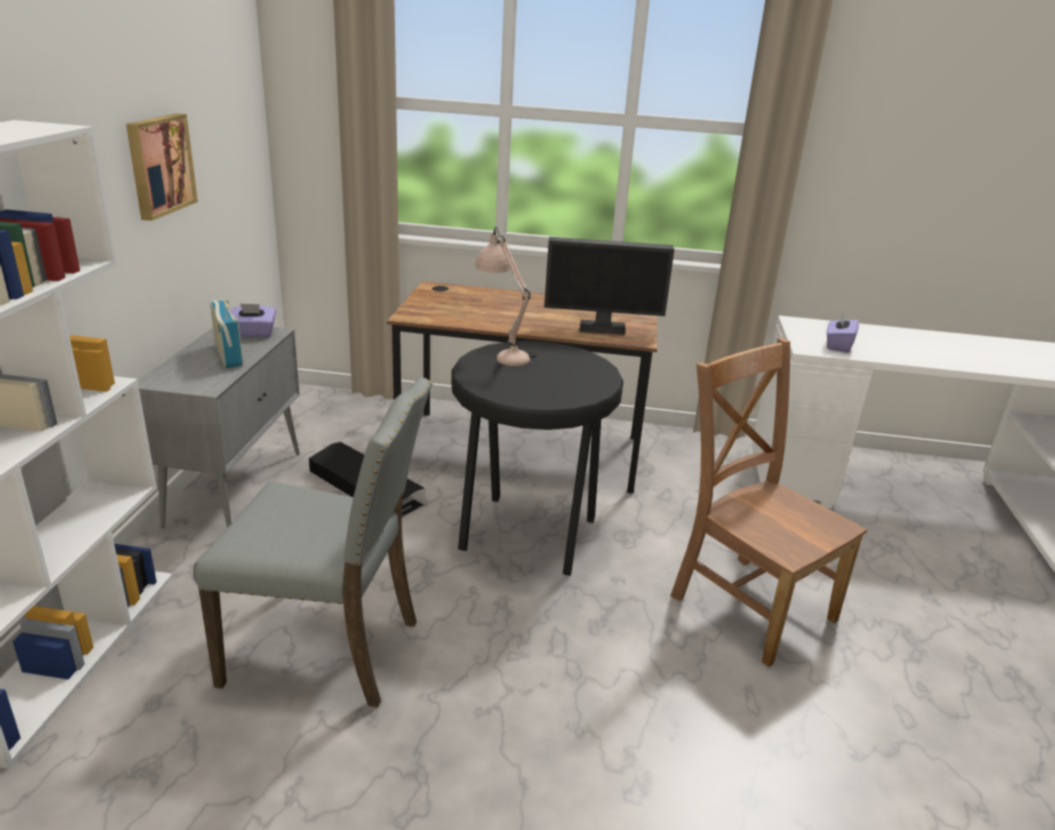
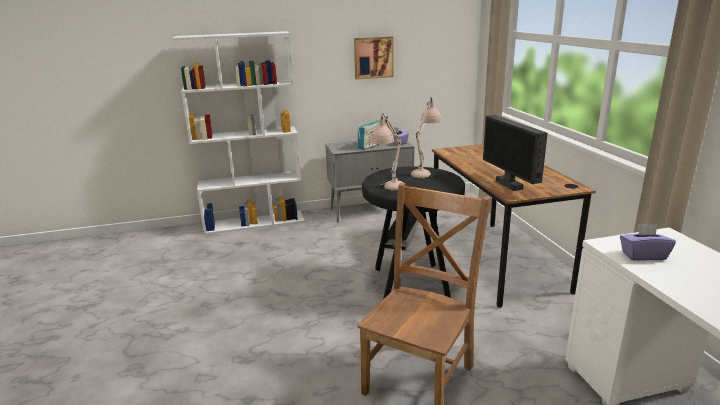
camera: 70 degrees right, 5 degrees down
(328, 649) = (285, 262): grey chair -> none
(558, 396) = (388, 190): none -> beige table lamp

